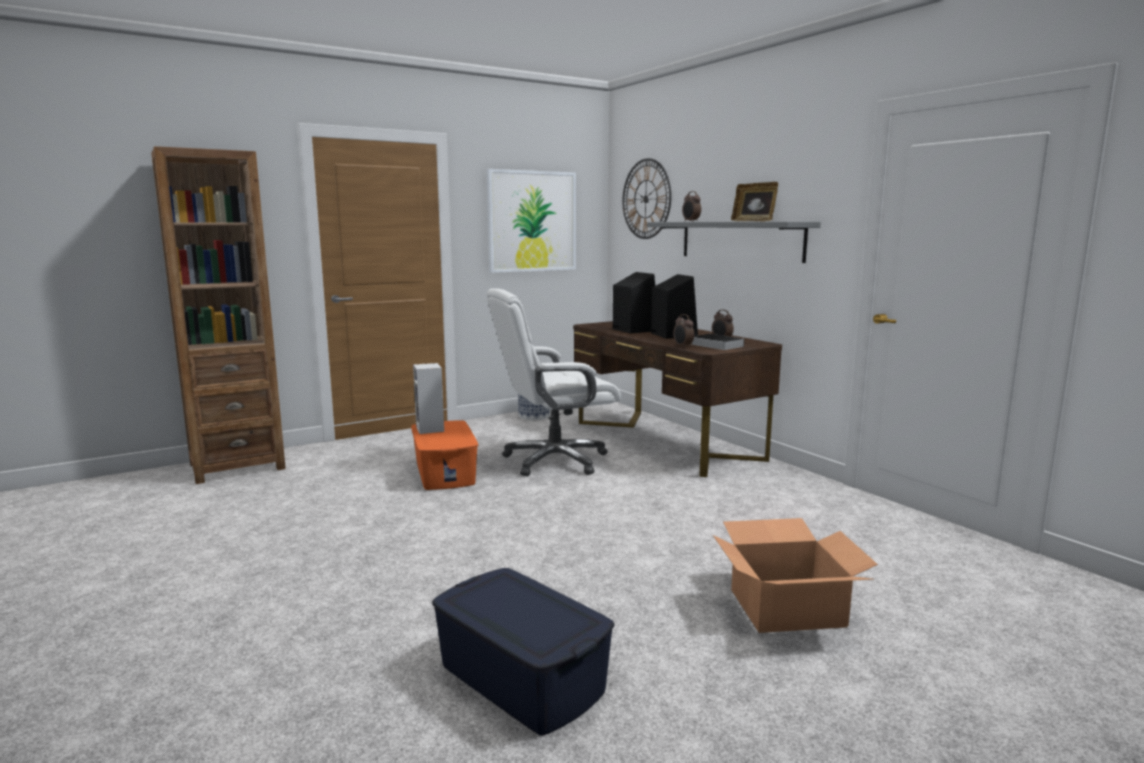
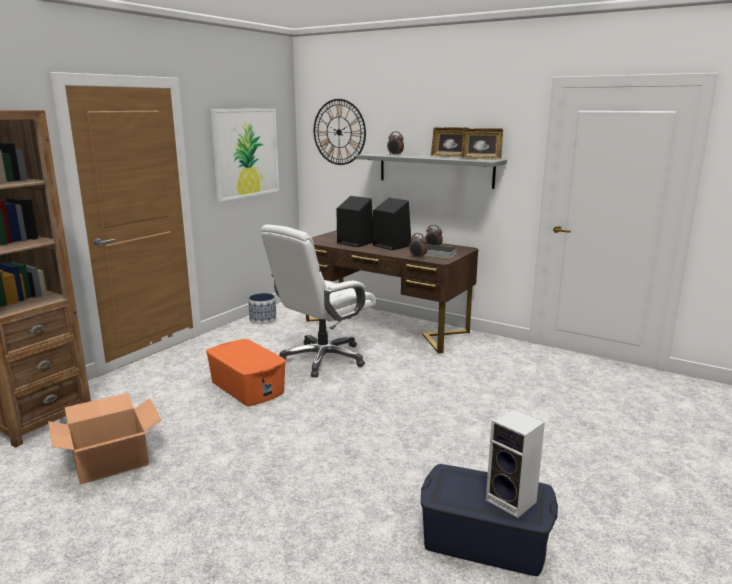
camera: 25 degrees left, 5 degrees up
(431, 429) = (229, 352): speaker -> speaker (513, 501)
(785, 221) = (481, 159): none -> picture frame
(786, 607) = (581, 442): cardboard box -> cardboard box (110, 460)

